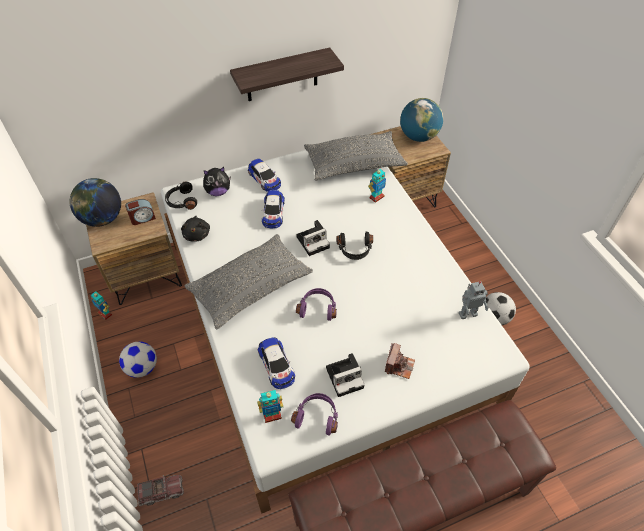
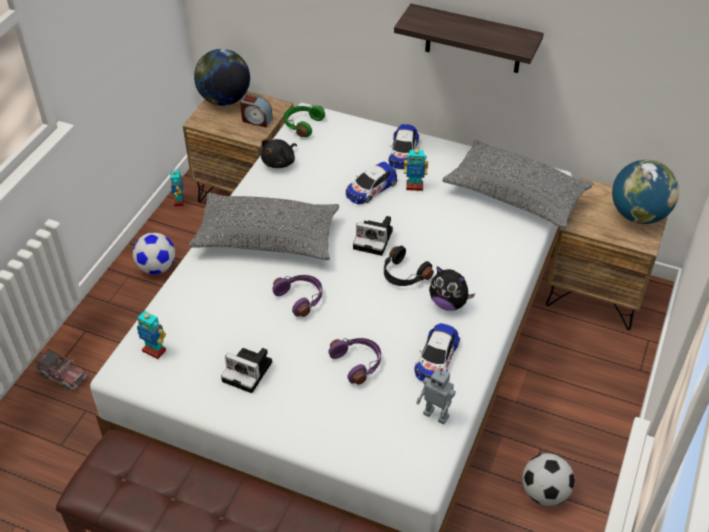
camera: 45 degrees right, 5 degrees down
(181, 201) = (302, 125): black headphones -> green headphones
(218, 192) = (345, 136): plush toy -> plush toy (448, 303)
(276, 365) = (206, 316): toy car -> toy car (436, 358)
(317, 416) = (186, 381): purple headphones -> purple headphones (358, 363)
(376, 197) = (495, 242): toy robot -> toy robot (414, 186)
(399, 365) = (307, 402): camera -> none

